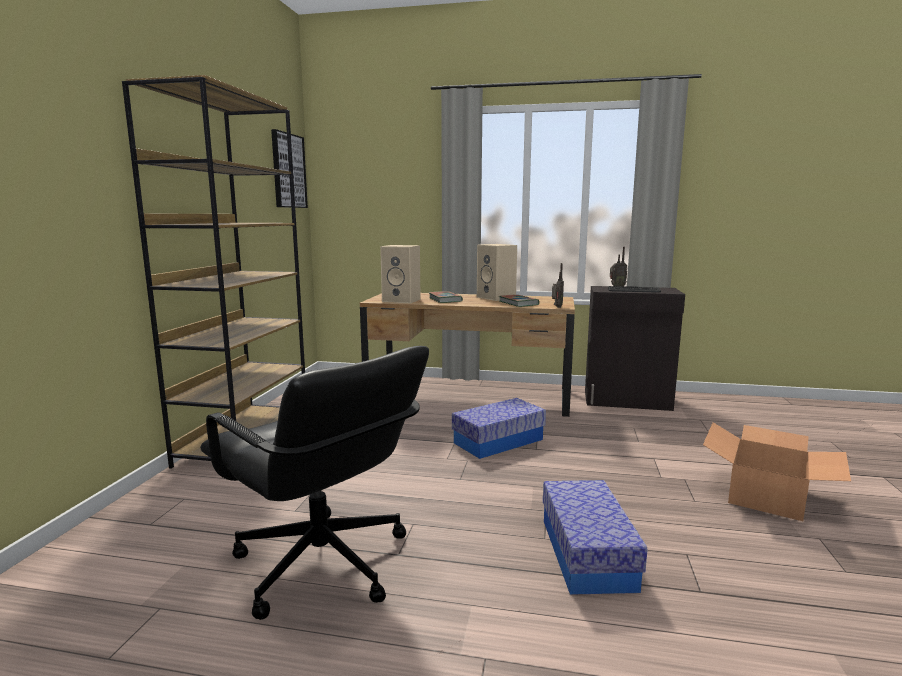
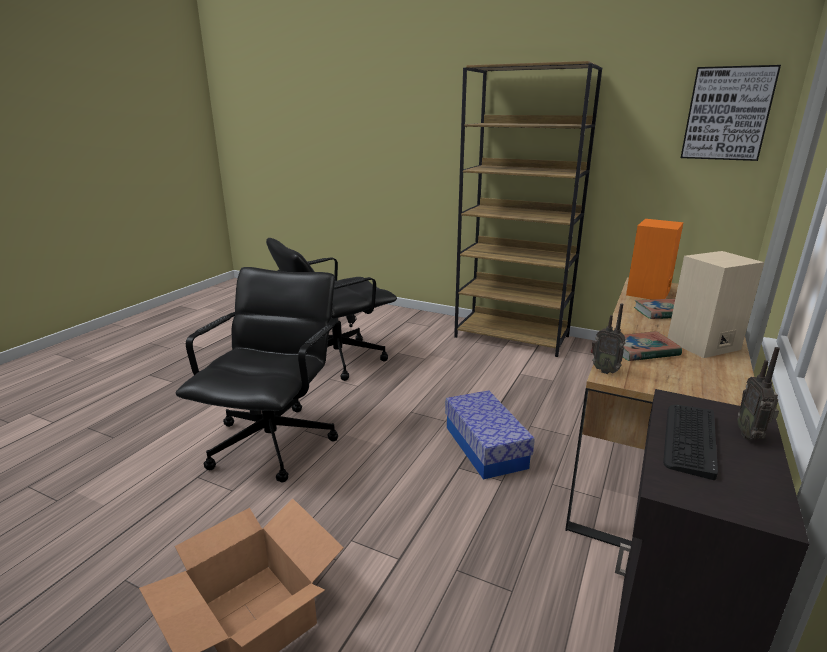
camera: 105 degrees right, 10 degrees up
(402, 300) = (649, 293): beige speaker -> orange speaker
(586, 553) = (274, 442): storage box -> black office chair

